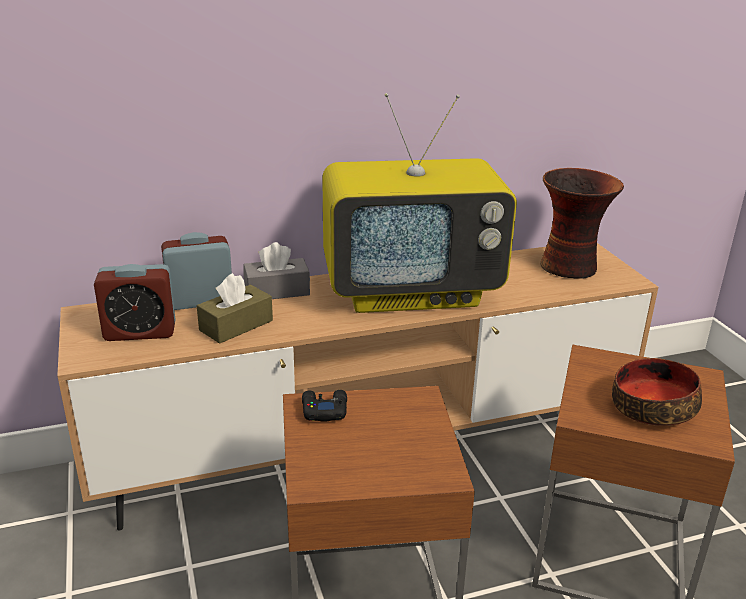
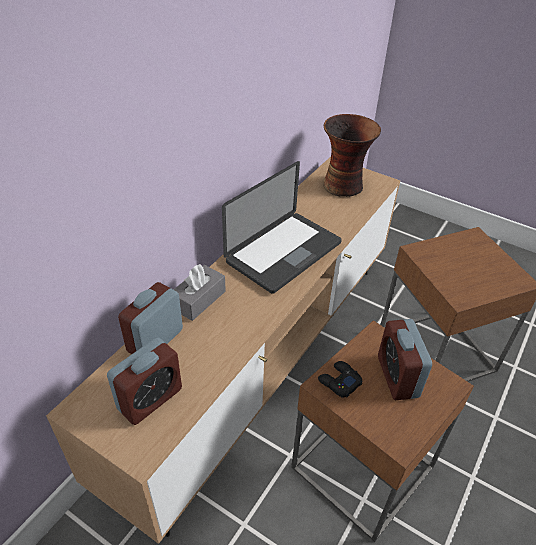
camera: 40 degrees left, 15 degrees up
(236, 325) = (211, 349): brown tissue box -> none
(392, 437) = (397, 377): none -> alarm clock
(412, 291) = (284, 252): television -> laptop
(652, 407) = (479, 271): bowl -> none

